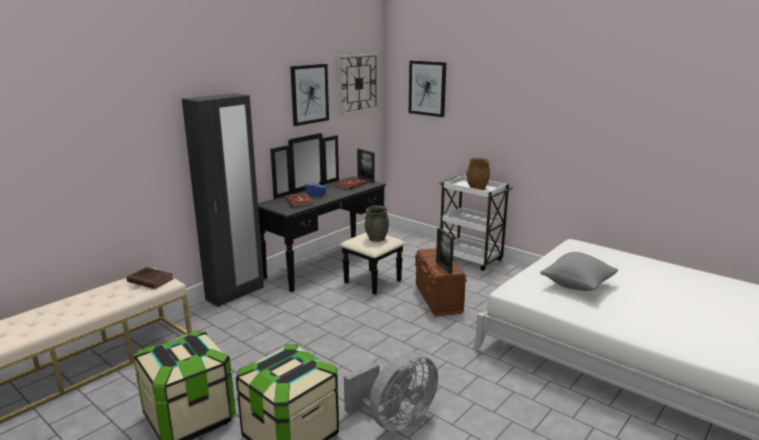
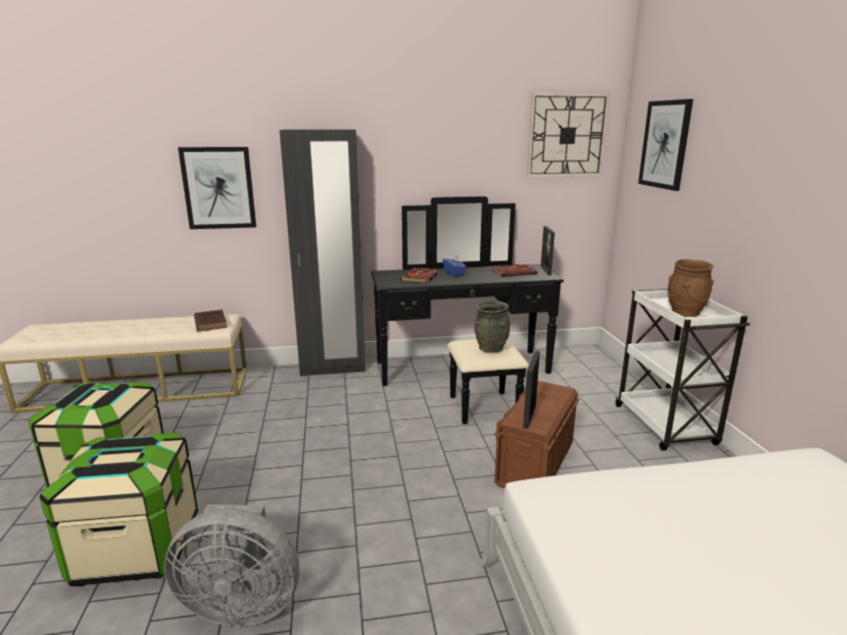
camera: 40 degrees right, 0 degrees up
(309, 94) = (476, 142): picture -> picture (218, 188)
(577, 286) = (692, 543): grey pillow -> none

